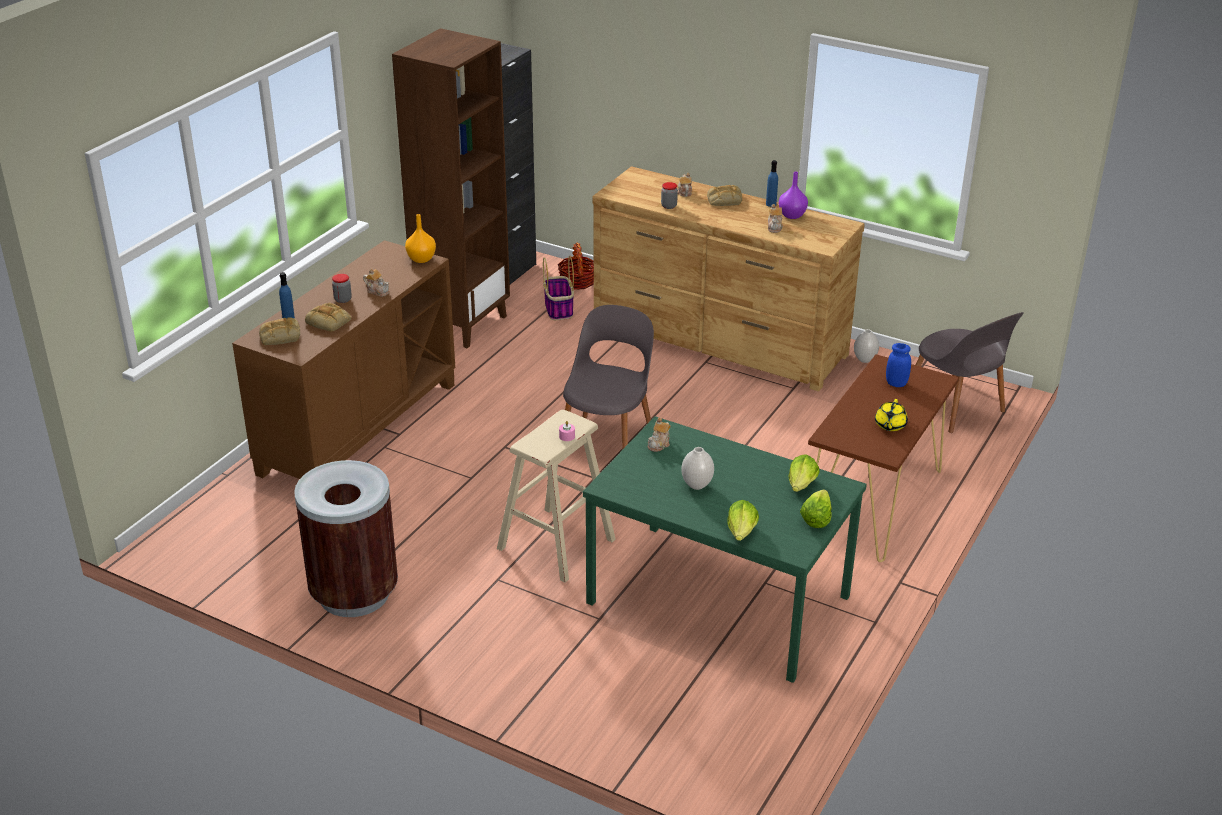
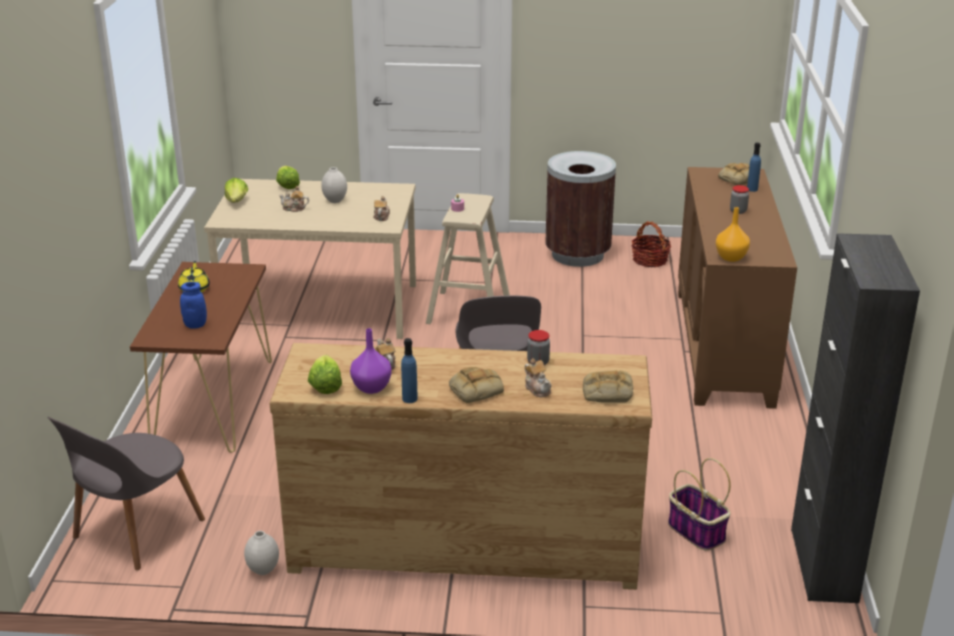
camera: 155 degrees right, 5 degrees down
(329, 321) = (719, 195): bread -> bread (606, 392)
(378, 291) = (721, 223): teapot -> teapot (294, 208)
(462, 324) = (777, 476): brown bookcase -> none
(577, 282) = (720, 586): basket -> basket (649, 260)
(720, 599) = (319, 308): green dining table -> beige dining table
(801, 485) = (255, 216): lettuce -> lettuce (325, 385)
(955, 407) = (135, 532): grey chair -> grey chair turned 90 degrees counterclockwise

